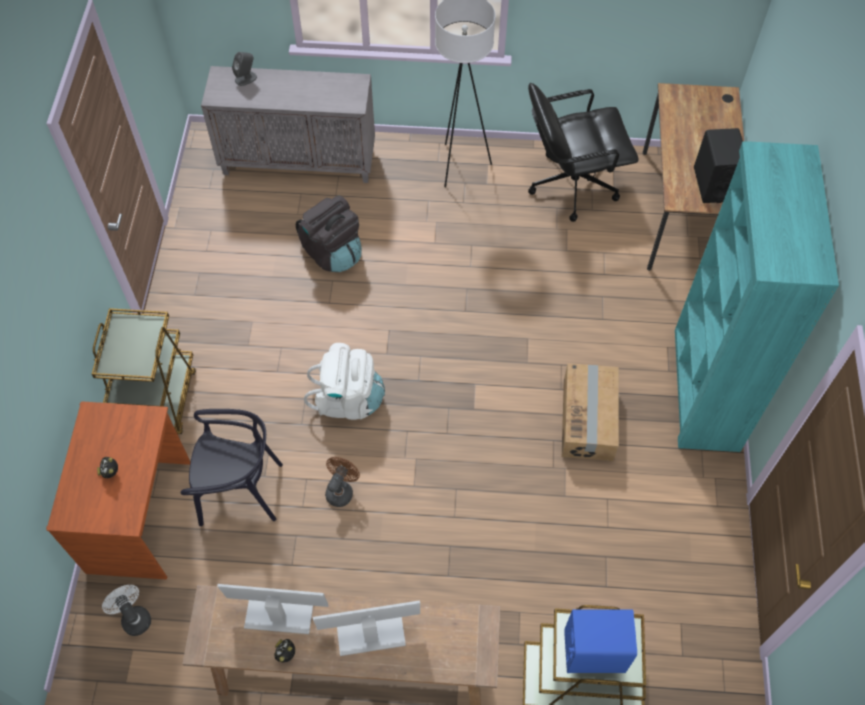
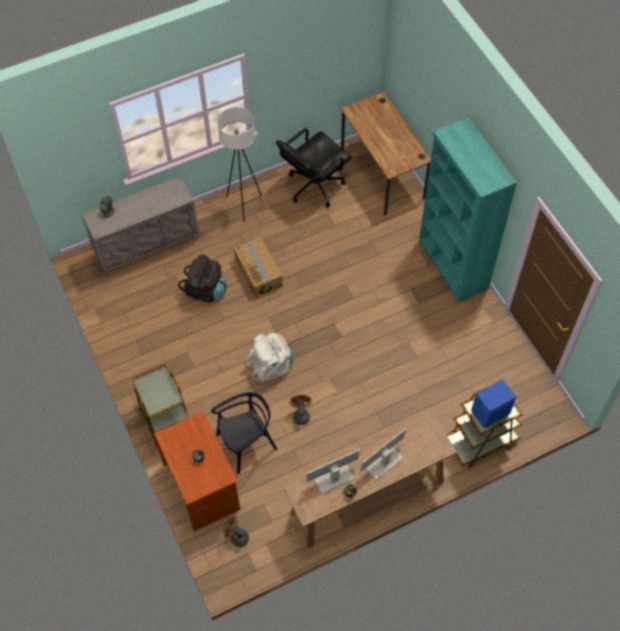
camera: 30 degrees left, 0 degrees up
(134, 617) = (237, 537): white fan -> brown fan
(588, 420) = (404, 311): cardboard box -> cardboard box (259, 272)
(713, 184) = (404, 152): black speaker -> none

